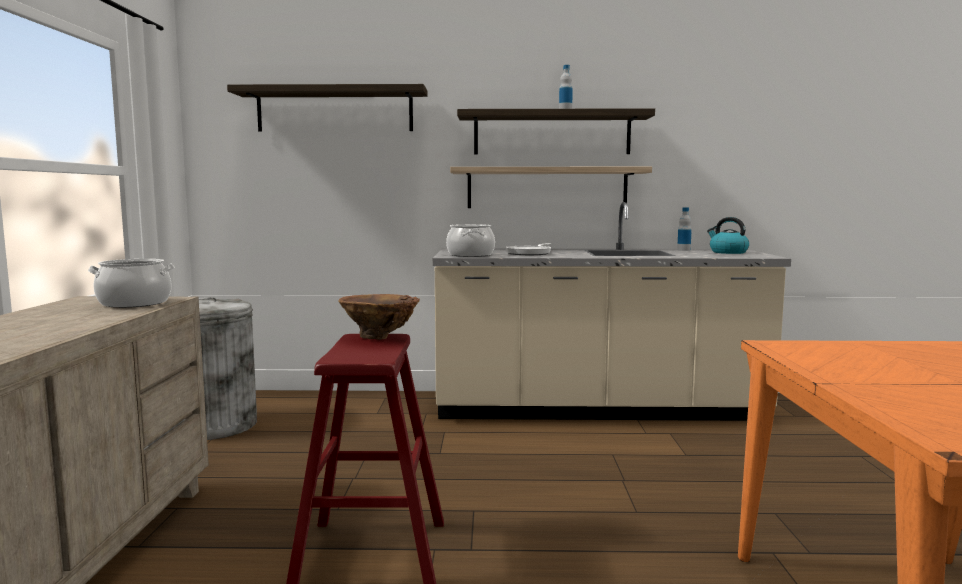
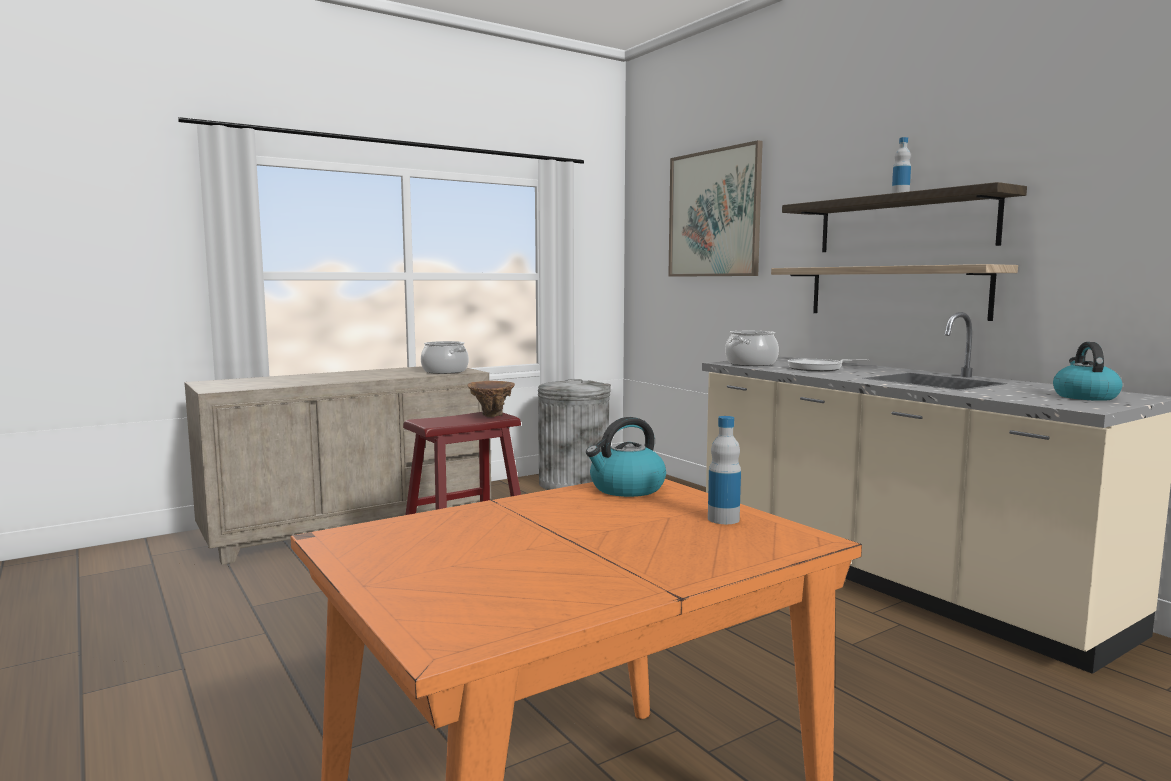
camera: 55 degrees right, 0 degrees up
(335, 110) = (714, 214): shelf -> picture
(683, 250) = (1047, 387): bottle -> bottle (723, 519)
(801, 351) = (626, 489): none -> kettle

